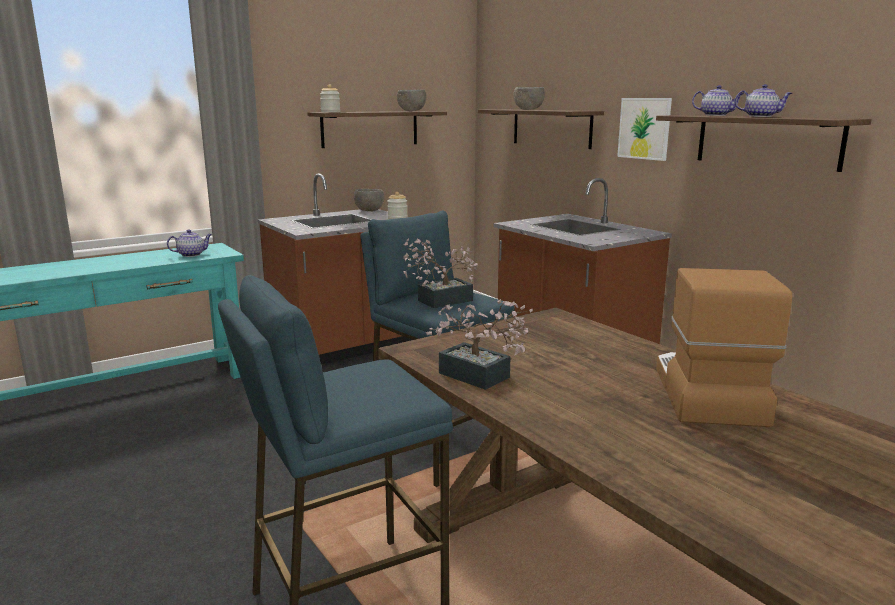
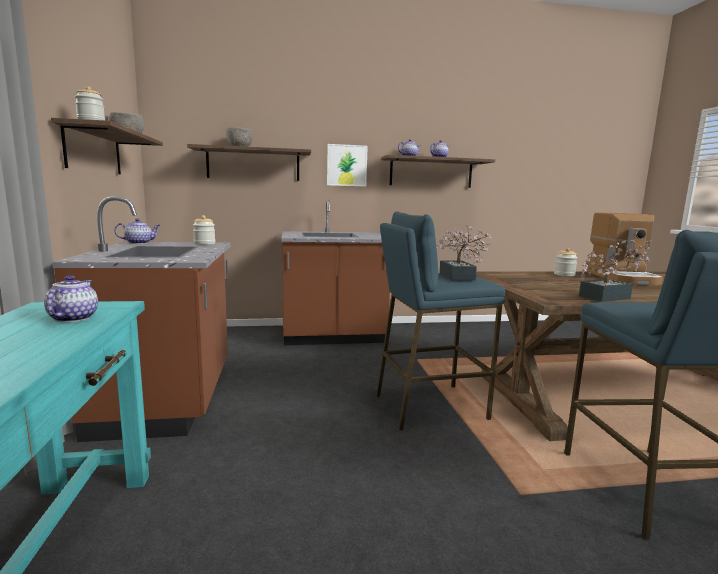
camera: 65 degrees left, 5 degrees down
(370, 211) = (139, 243): grey bowl -> teapot
(647, 355) = (564, 274): none -> jar
(705, 394) = (622, 278): coffee machine -> coffee machine turned 120 degrees counterclockwise

